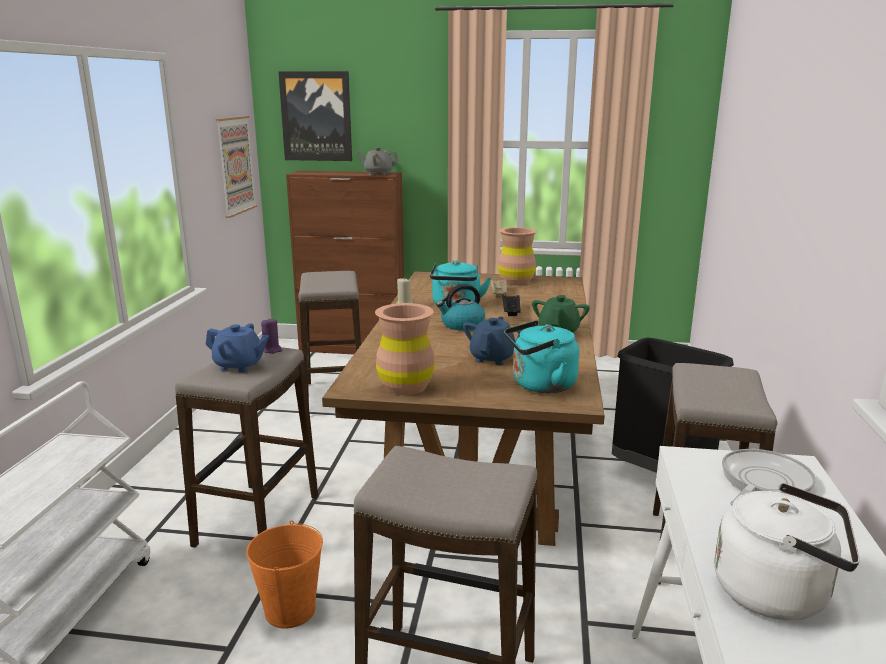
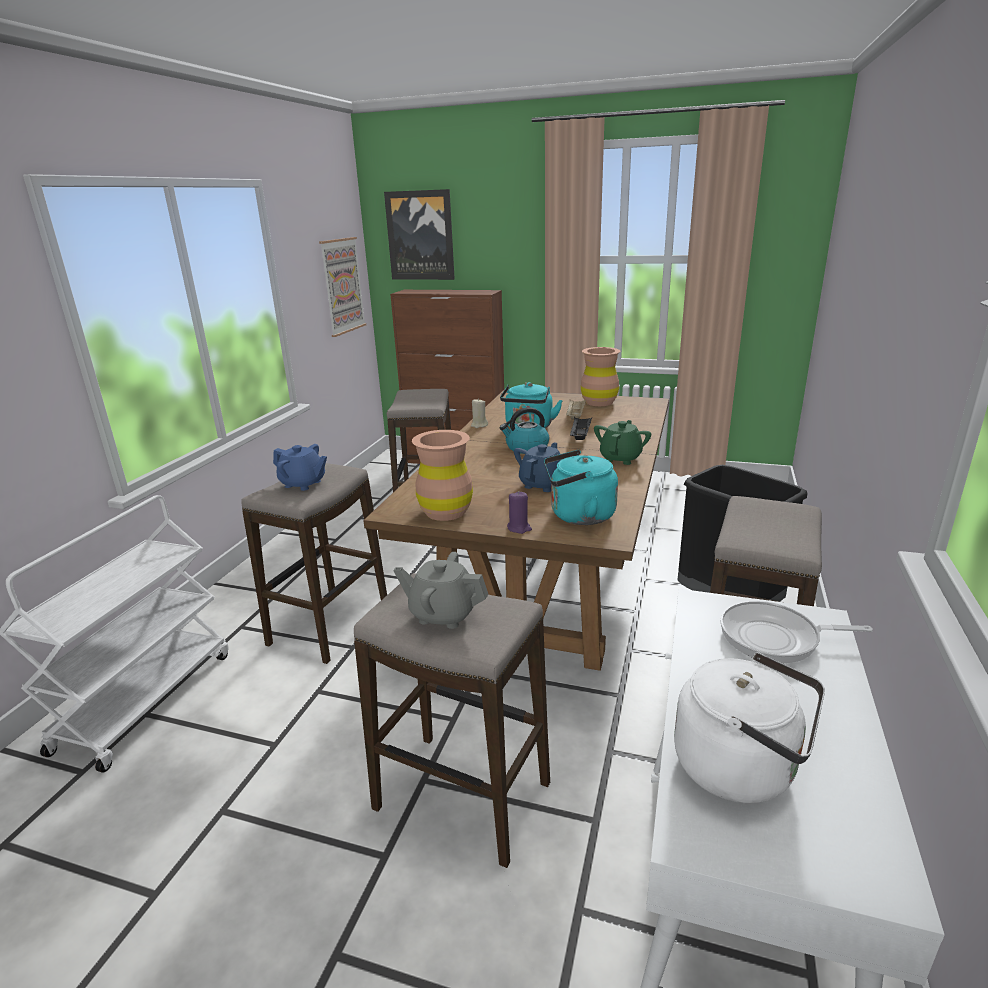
camera: 10 degrees right, 5 degrees up
(272, 350) = (338, 469): purple candle -> purple candle (519, 528)
(289, 610) = (336, 713): orange bucket -> none
(378, 174) = (477, 292): grey teapot -> grey teapot (443, 614)
(762, 482) = (775, 638): frying pan -> frying pan turned 135 degrees counterclockwise

